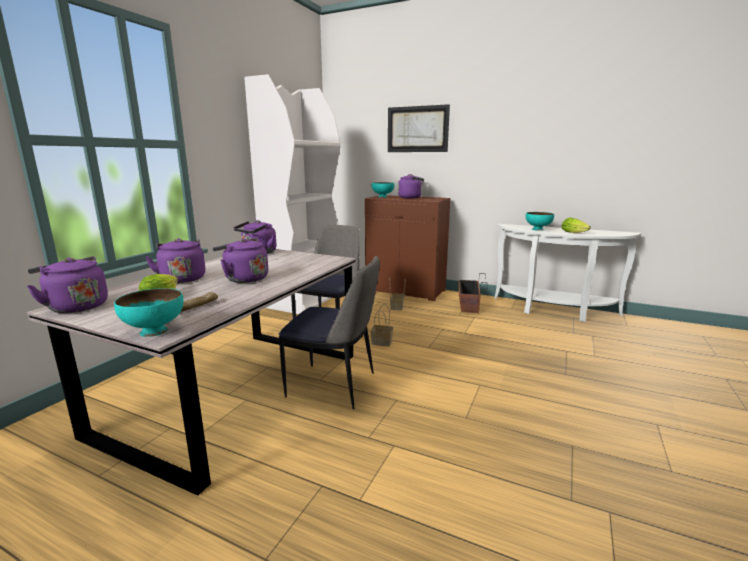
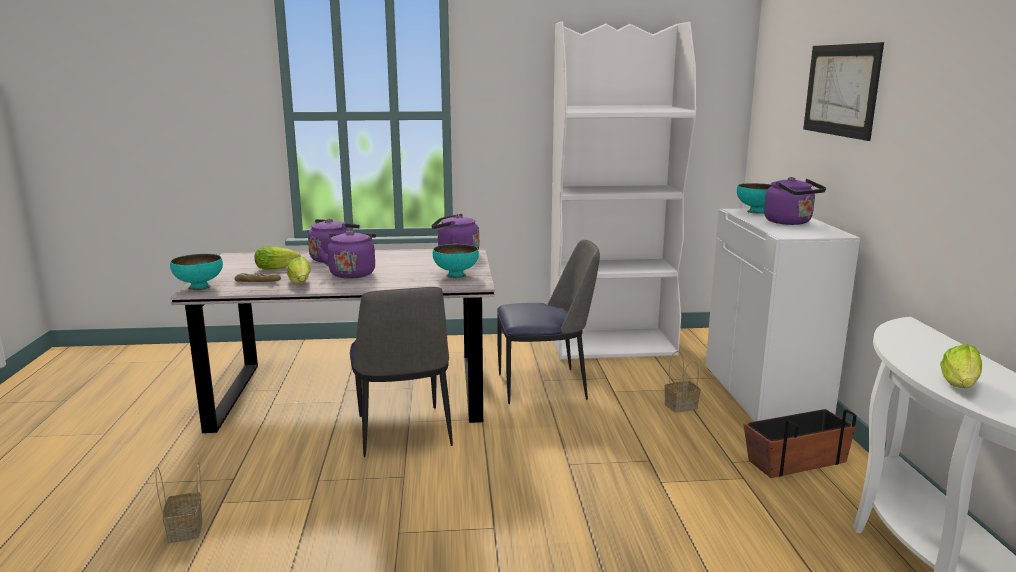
camera: 60 degrees right, 0 degrees up
(76, 306) = (238, 258): purple kettle -> none
(236, 295) = (300, 283): none -> lettuce
(382, 342) = (544, 428): basket -> basket (186, 530)
(406, 290) = (766, 394): brown cabinet -> white cabinet
(538, 229) = (914, 351): turquoise bowl -> turquoise bowl (455, 276)

